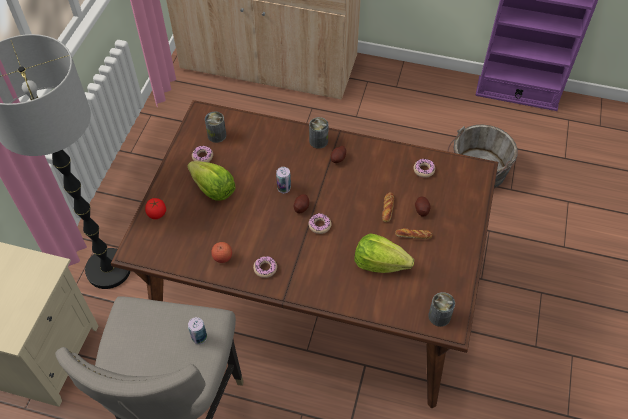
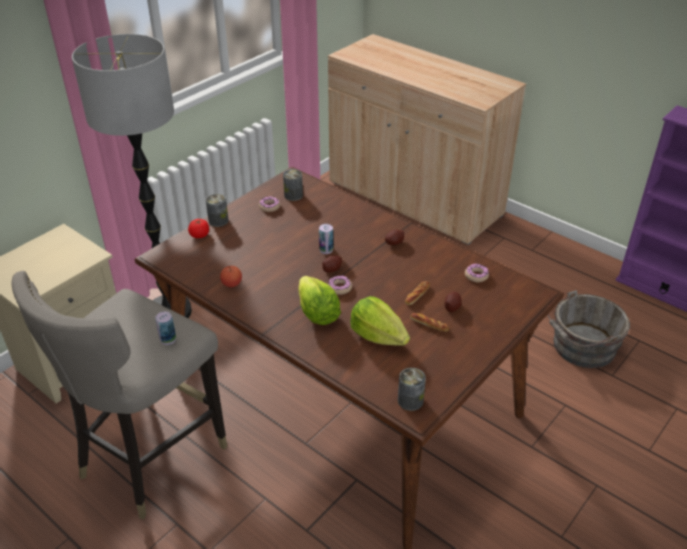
camera: 25 degrees right, 15 degrees down
(213, 189) = (260, 232): lettuce -> lettuce (317, 313)
(265, 268) = (264, 304): donut -> none
(318, 141) = (384, 224): can -> can (218, 221)

